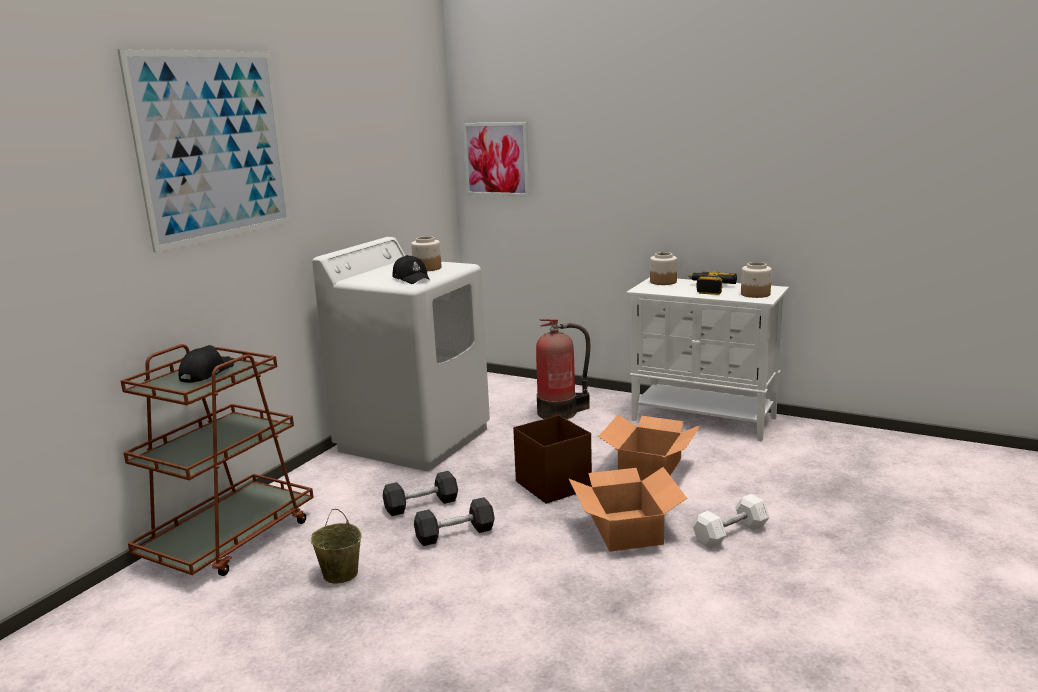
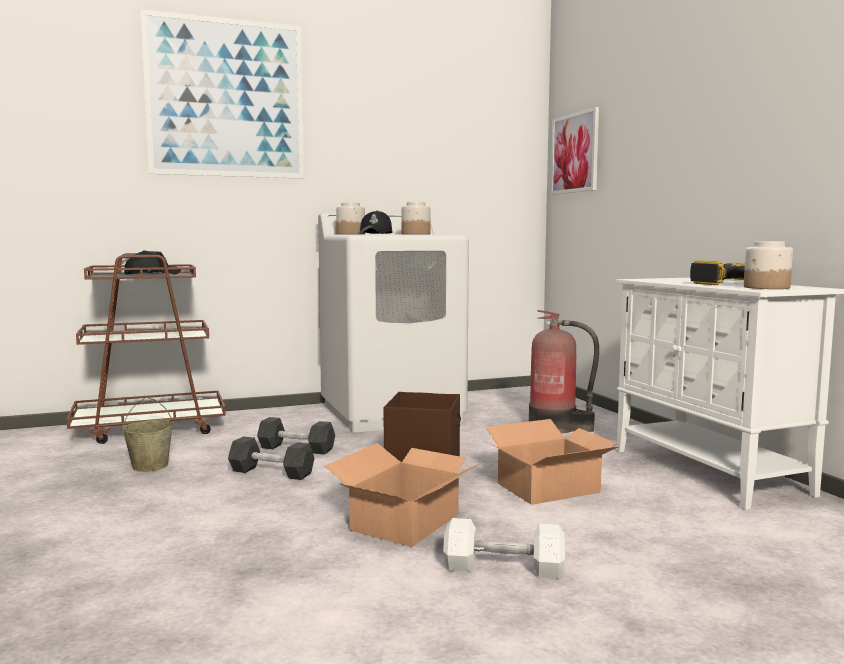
camera: 40 degrees right, 10 degrees down
(663, 282) = (684, 279): jar -> jar (351, 234)

